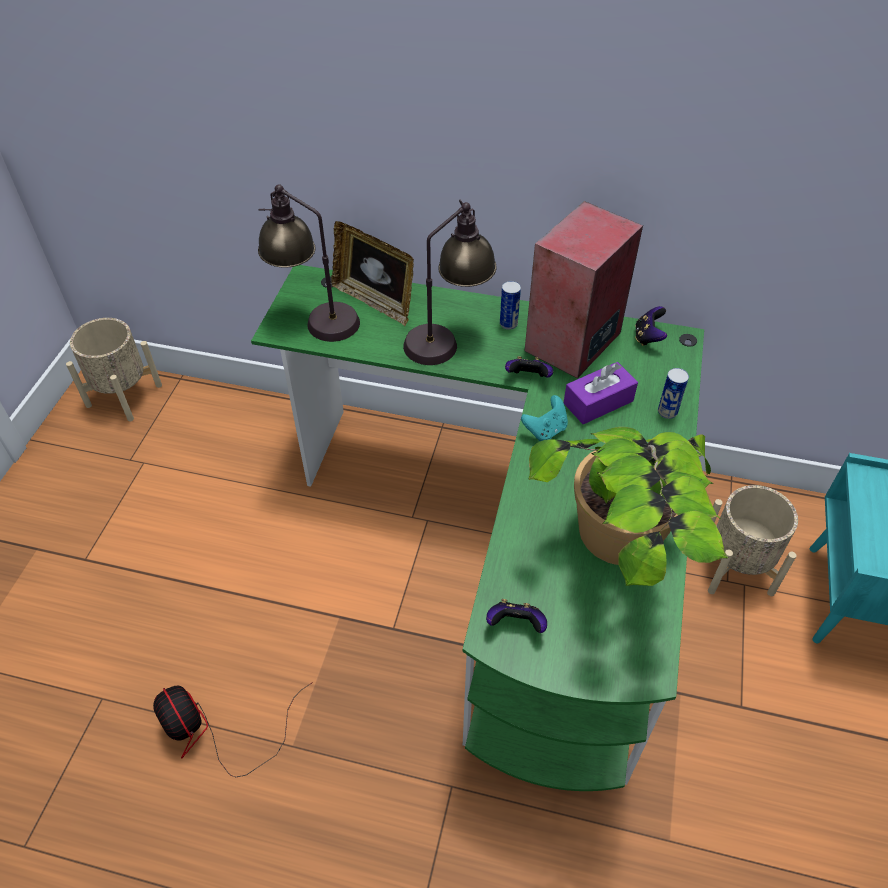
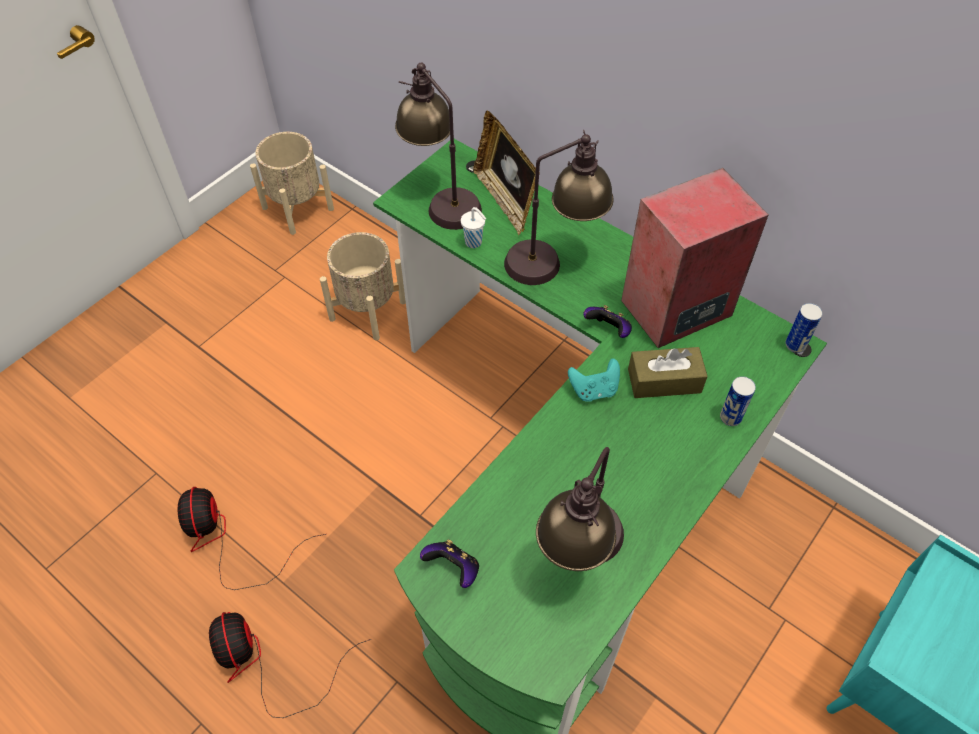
camera: 25 degrees right, 5 degrees up
(315, 830) = (265, 663): none -> fan
(368, 345) = (474, 243): none -> white cup
(508, 324) = (622, 267): can -> can (795, 345)
(598, 402) = (664, 381): purple tissue box -> brown tissue box
(615, 568) = (578, 555): potted plant -> table lamp
(648, 337) = (759, 330): game controller -> none
(735, 567) = (785, 597): beige planter -> beige planter (367, 310)

